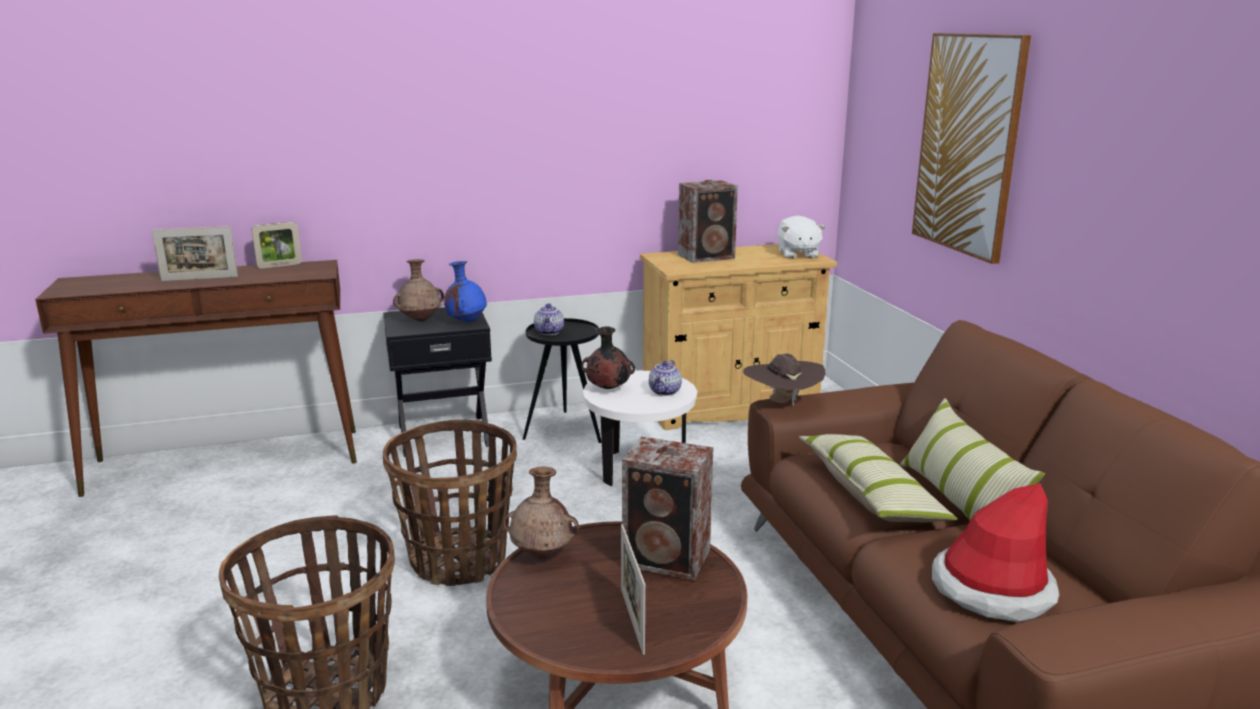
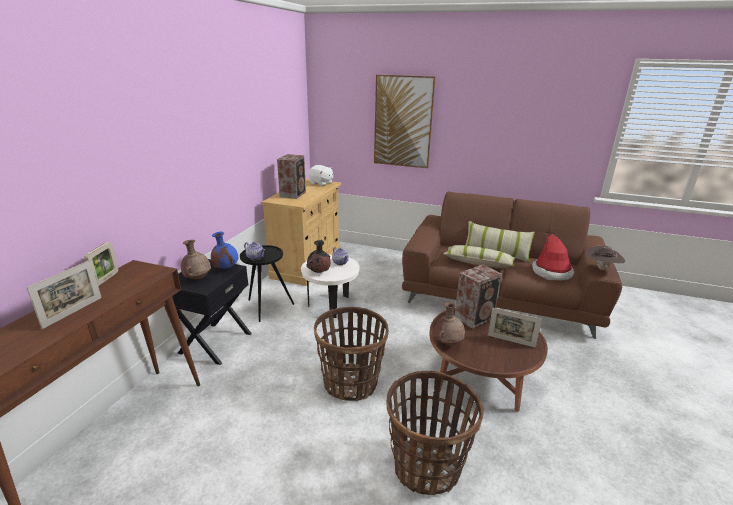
camera: 55 degrees left, 5 degrees up
(782, 402) = (416, 244): brown hat -> brown hat (600, 269)

